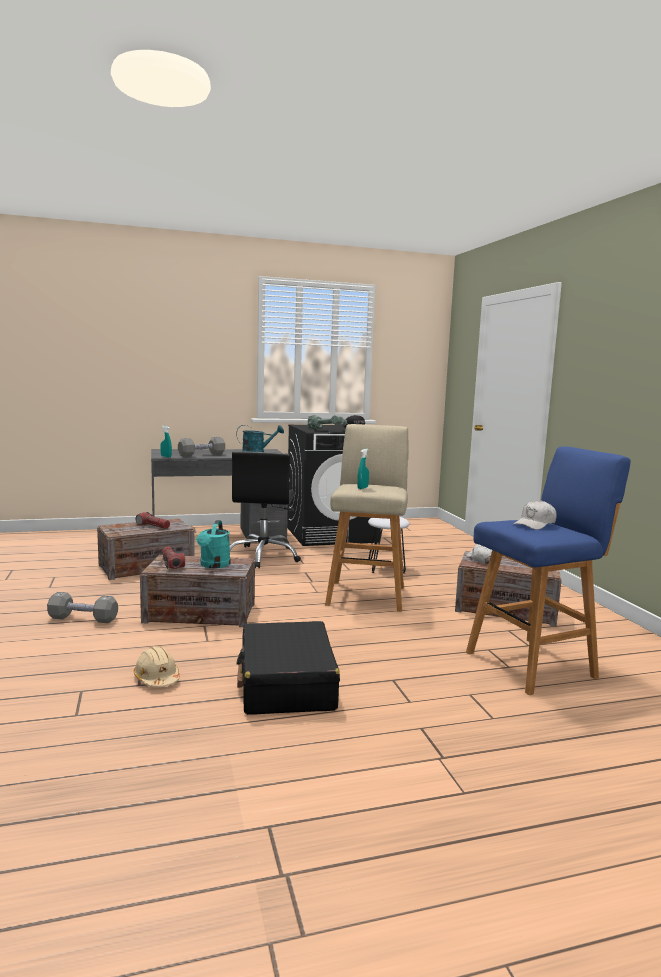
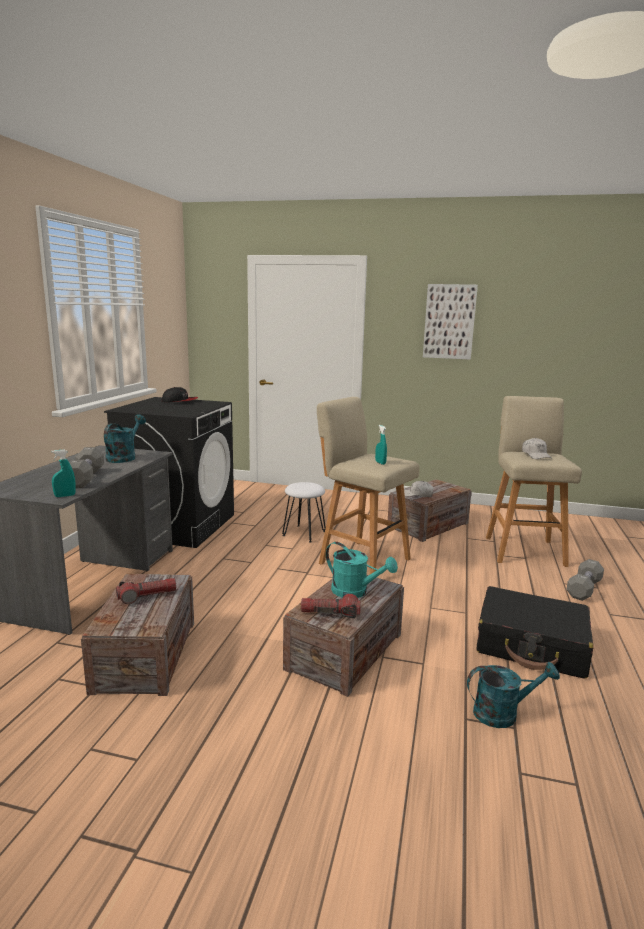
camera: 60 degrees left, 5 degrees up
(83, 619) = (302, 741): grey dumbbell -> grey dumbbell (584, 589)
(157, 678) = (503, 713): beige hard hat -> turquoise watering can
(263, 556) = (203, 575): black office chair -> none
(327, 430) = (191, 411): power drill -> none
(533, 664) = (524, 550): blue stool -> beige stool
(624, 356) = (449, 321): none -> picture

